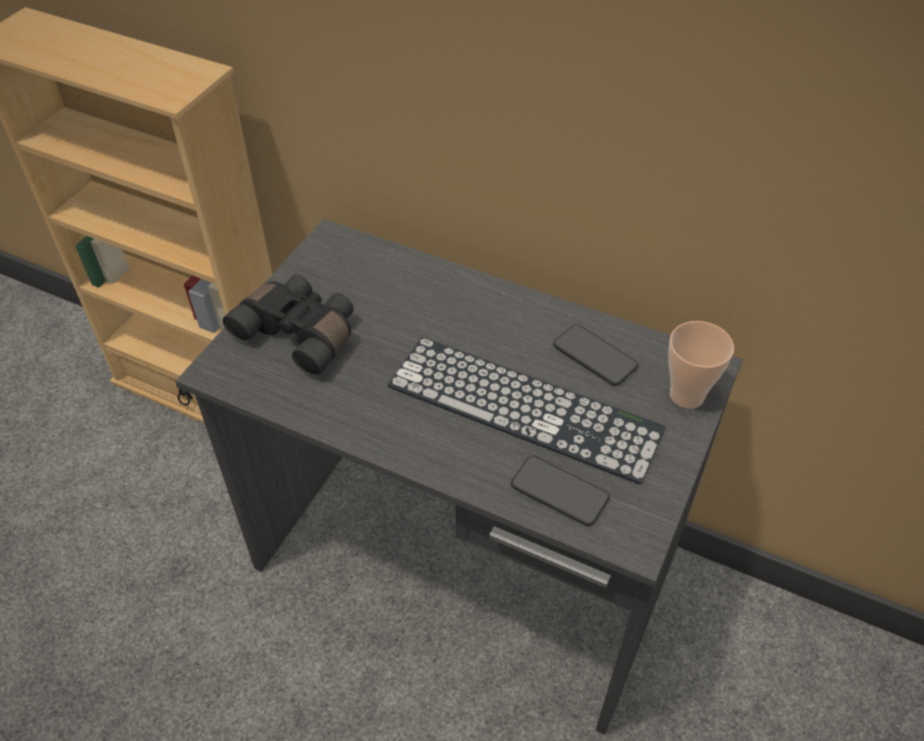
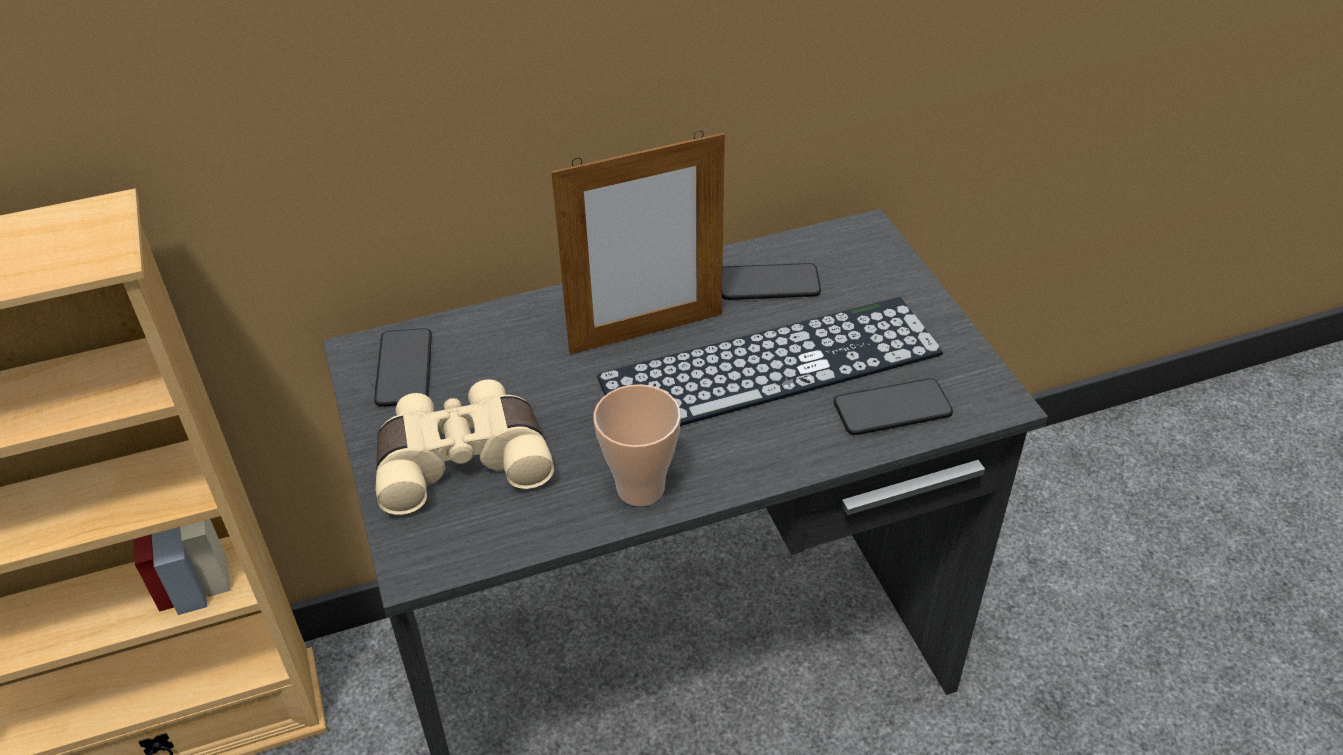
camera: 45 degrees left, 5 degrees down
(300, 333) = (462, 459): black binoculars -> beige binoculars
(337, 262) = (404, 369): none -> phone
(482, 333) = (646, 333): none -> picture frame
(686, 395) = (880, 263): cup -> cup (640, 488)

